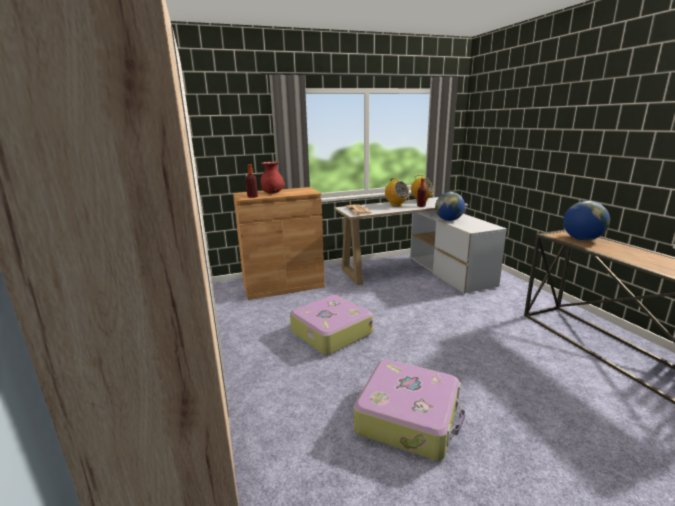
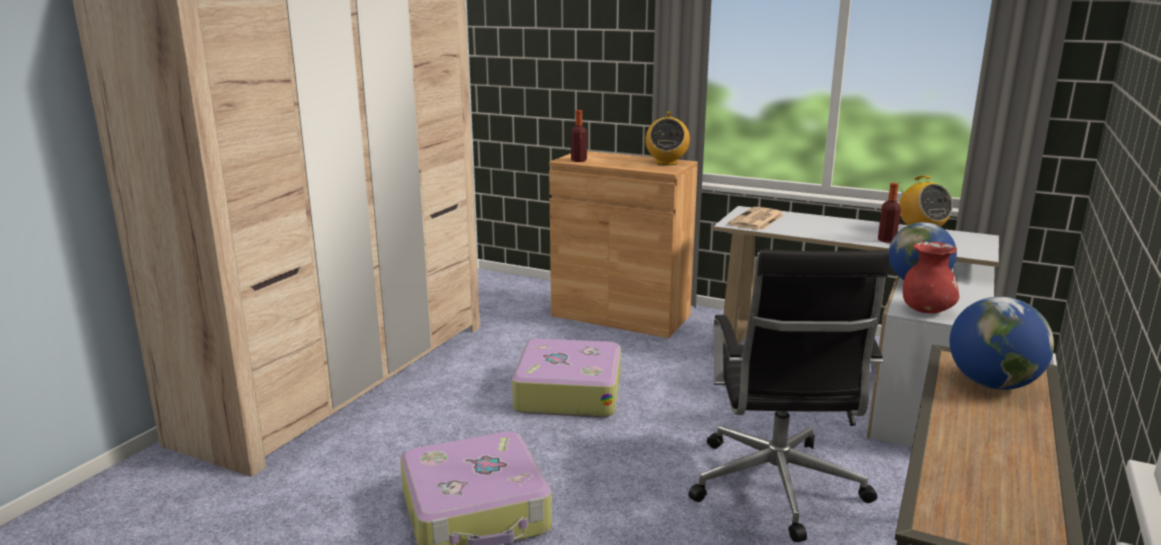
camera: 45 degrees right, 0 degrees up
(272, 193) = (618, 160): red vase -> red vase (926, 310)
(396, 205) = (847, 227): radio -> radio (666, 163)
(477, 327) = (776, 488): none -> black office chair

